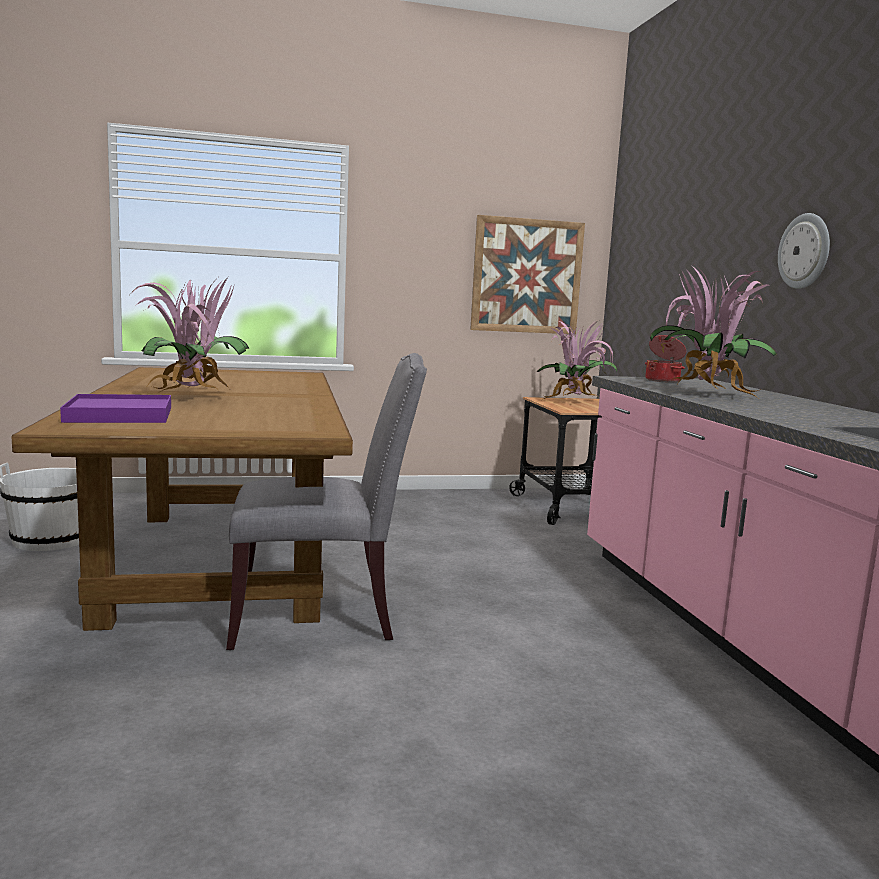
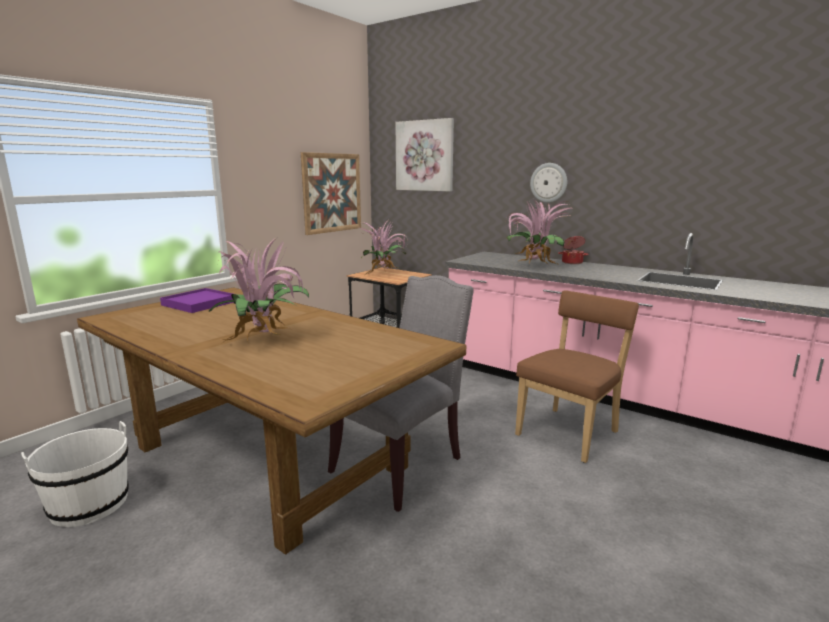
camera: 40 degrees left, 5 degrees up
(119, 414) = (287, 374): purple tray -> purple tray (199, 303)
(610, 683) = (570, 432): none -> brown chair
(663, 220) = (425, 156): none -> picture
(663, 380) = (481, 258): cooking pot -> cooking pot (572, 262)

